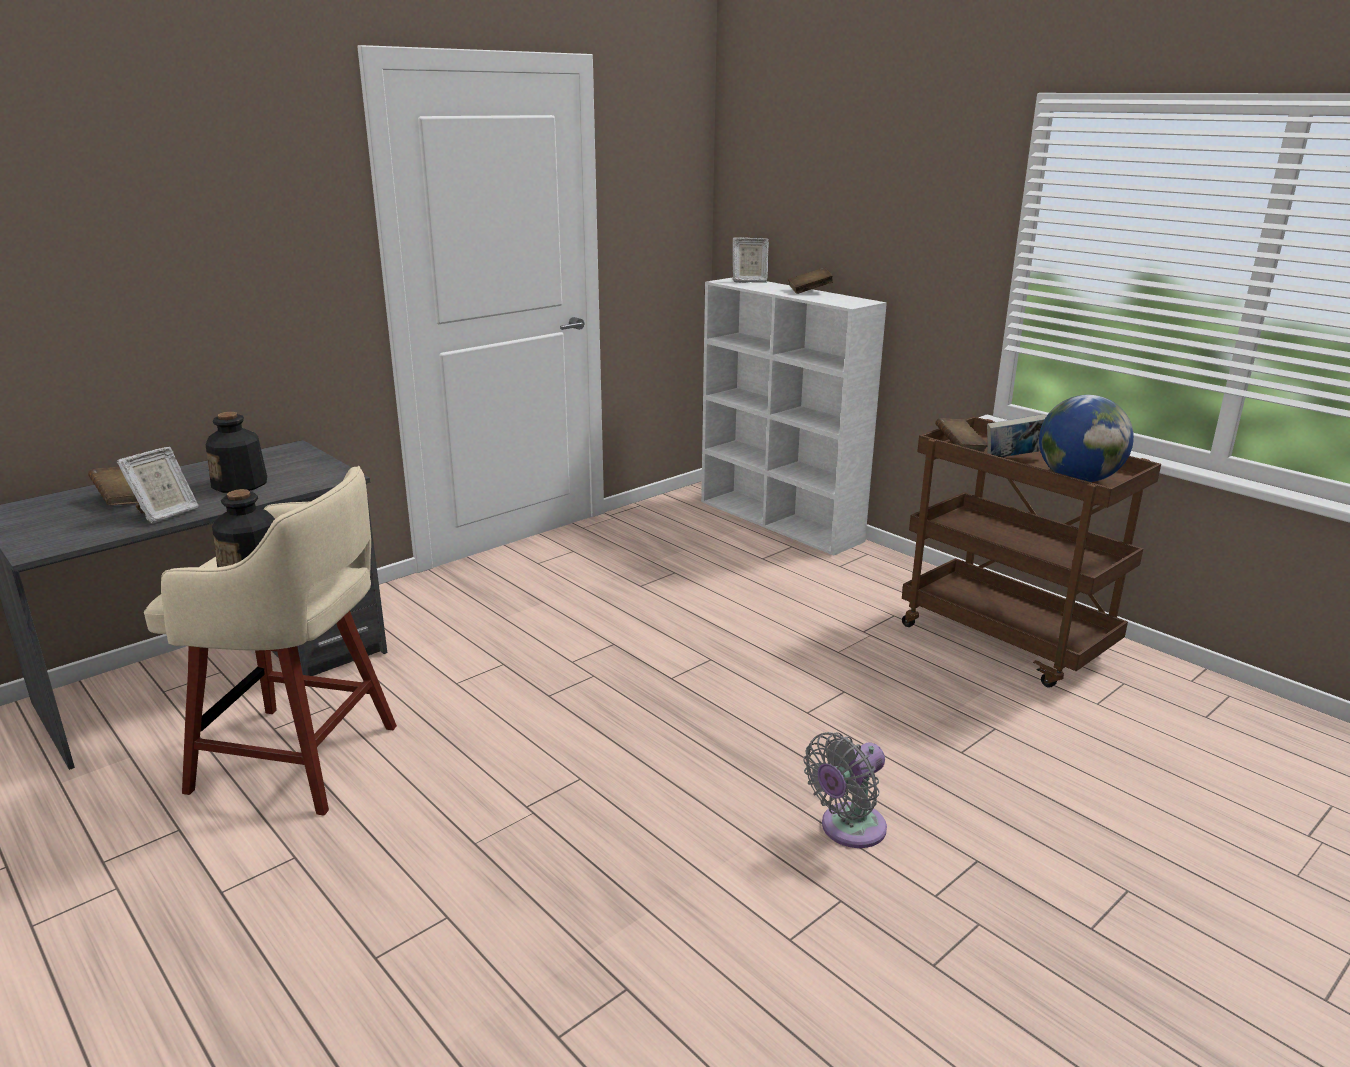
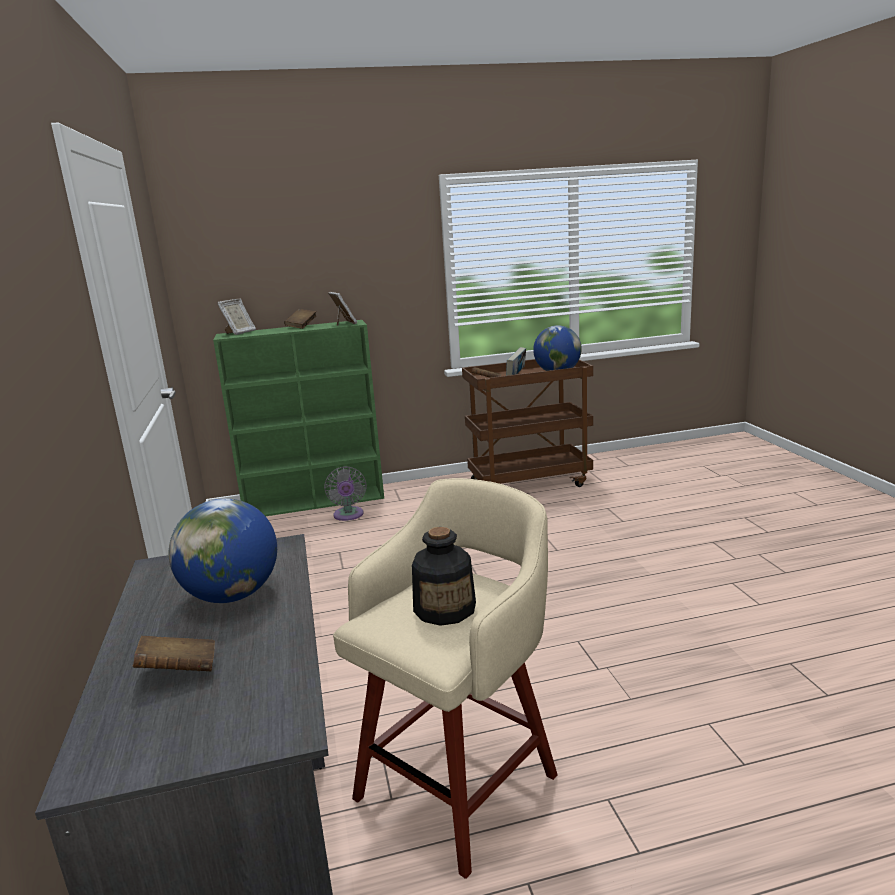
camera: 60 degrees left, 5 degrees down
(165, 514) = (270, 640): picture frame -> picture frame (344, 324)
(240, 484) = (232, 595): bottle -> globe
(781, 521) = (316, 501): white bookcase -> green bookcase
(848, 829) = (674, 566): grey fan -> grey fan (348, 516)

